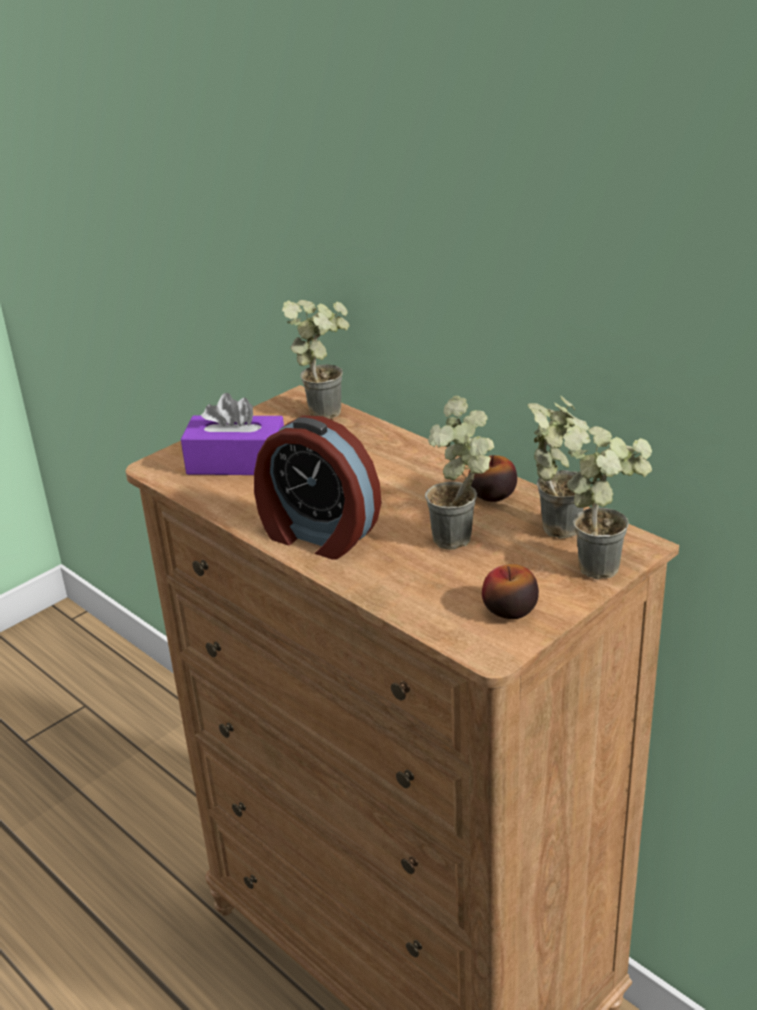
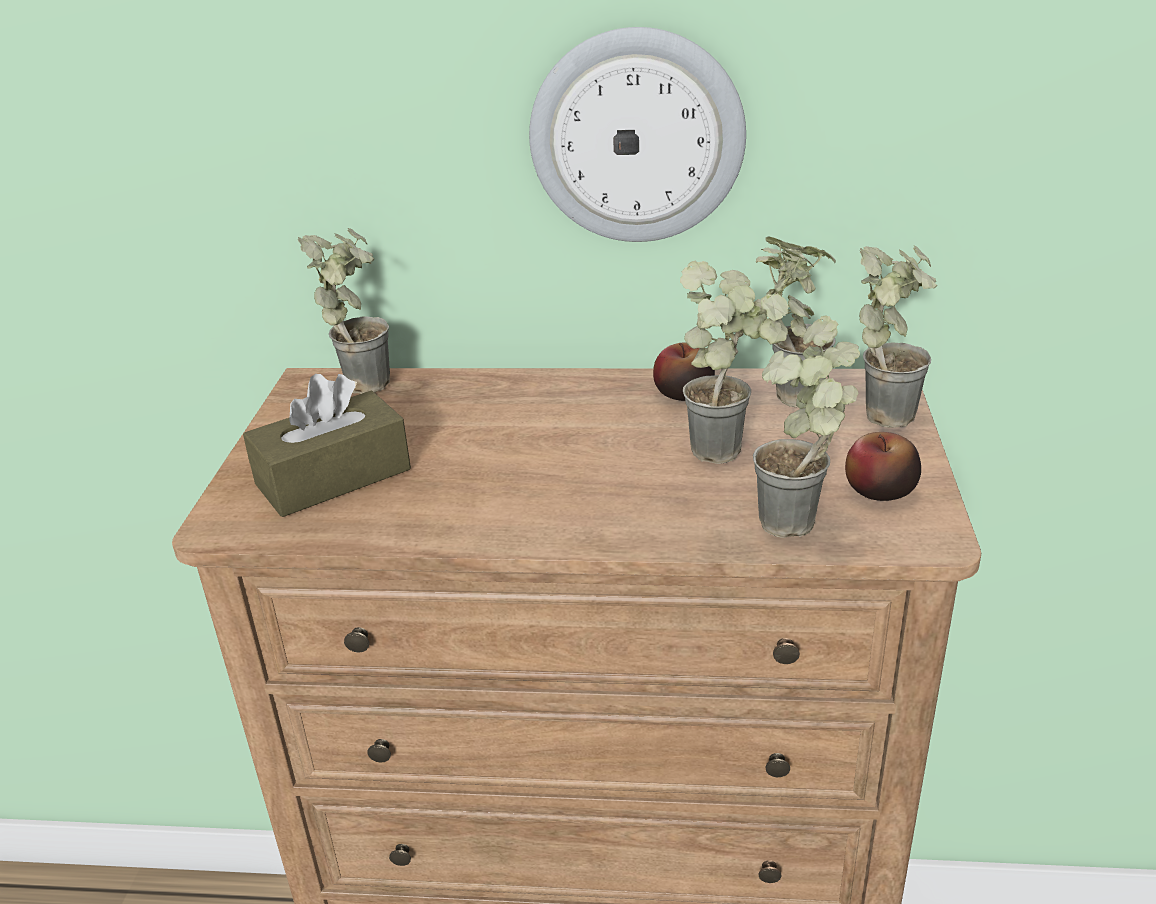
camera: 40 degrees left, 0 degrees up
(237, 462) = (333, 477): purple tissue box -> brown tissue box
(317, 535) = (562, 512): alarm clock -> none
(425, 609) = (802, 530): none -> potted plant
(506, 292) = (637, 137): none -> wall clock

